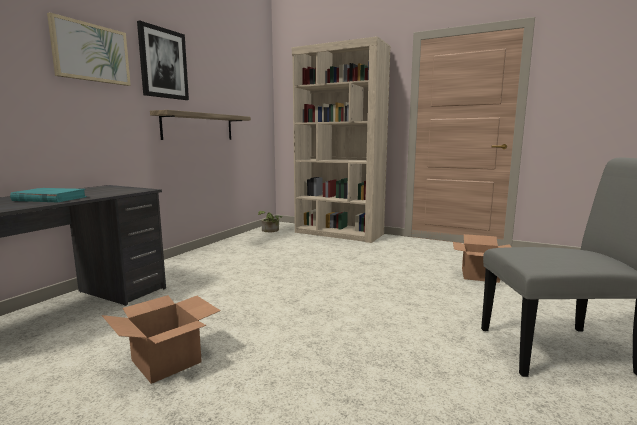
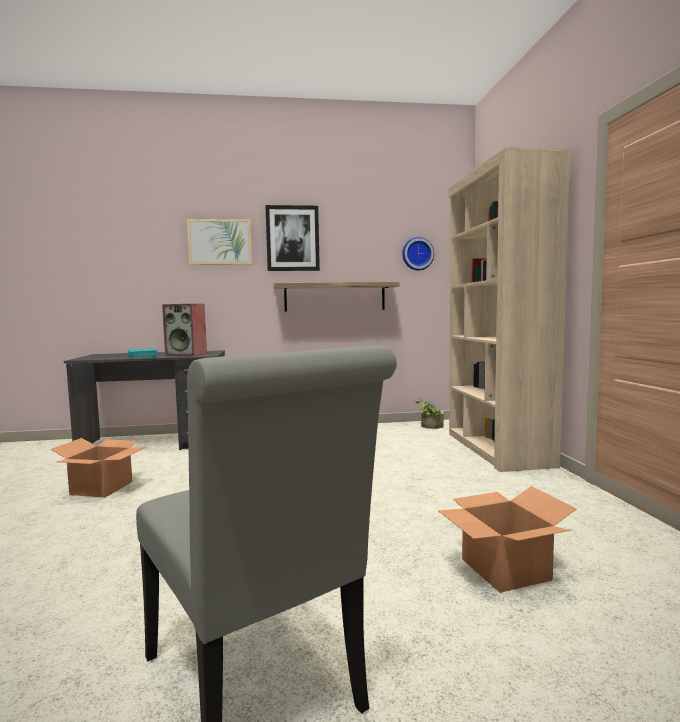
camera: 55 degrees right, 5 degrees down
(110, 192) = (187, 354): none -> speaker
(247, 94) = (417, 254): none -> wall clock

